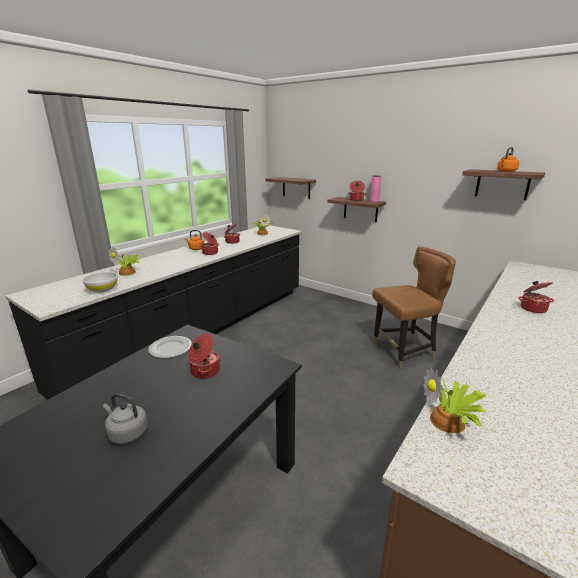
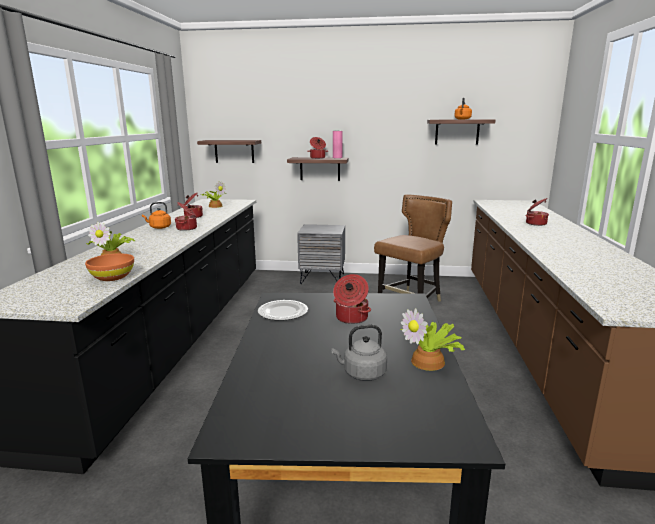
camera: 30 degrees left, 5 degrees down
(102, 289) = (112, 277): white bowl -> orange bowl
(348, 307) = (322, 278): none -> grey nightstand
(449, 422) = (592, 286): potted plant -> potted plant (430, 362)

